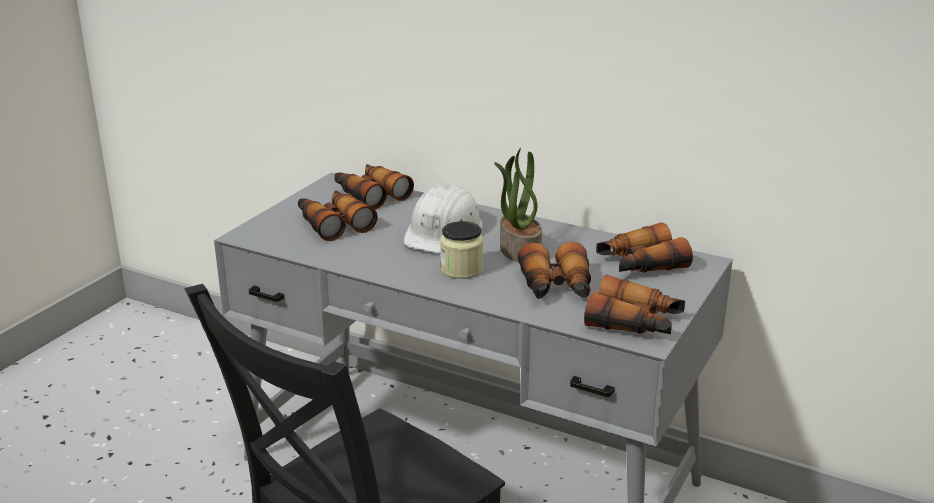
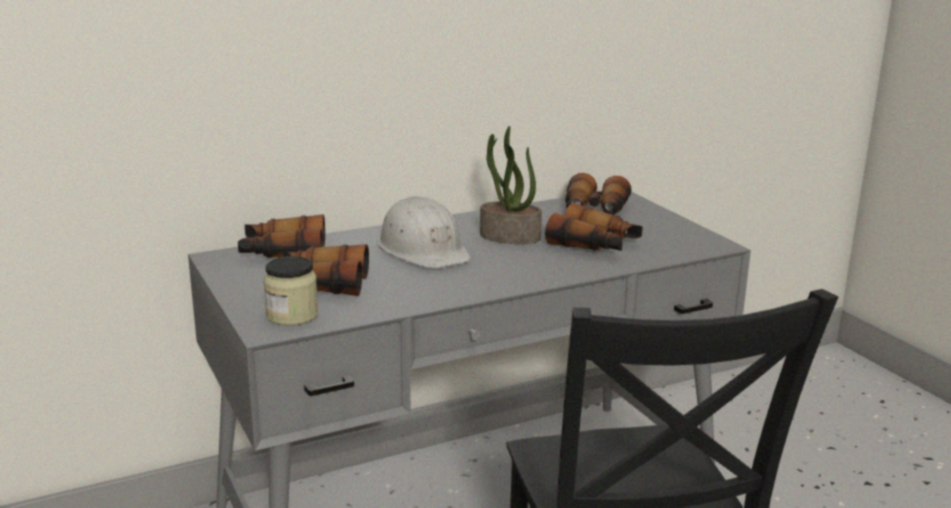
camera: 55 degrees left, 5 degrees down
(461, 269) = (510, 264): jar -> jar (292, 315)
(635, 323) = (686, 240): binoculars -> none

